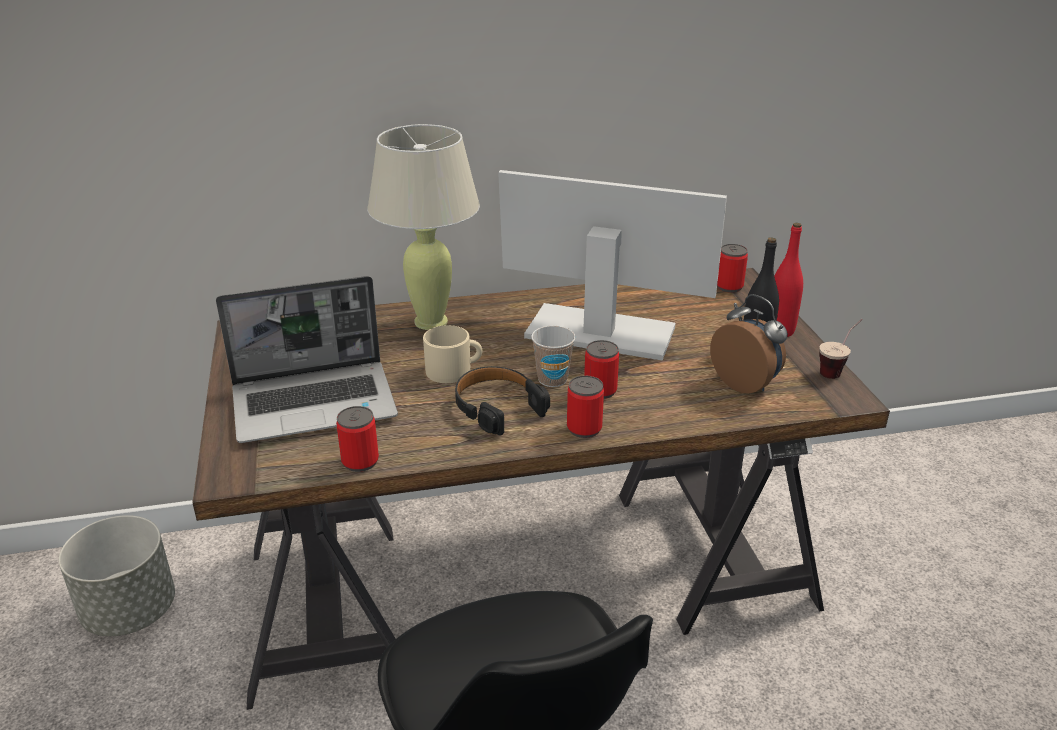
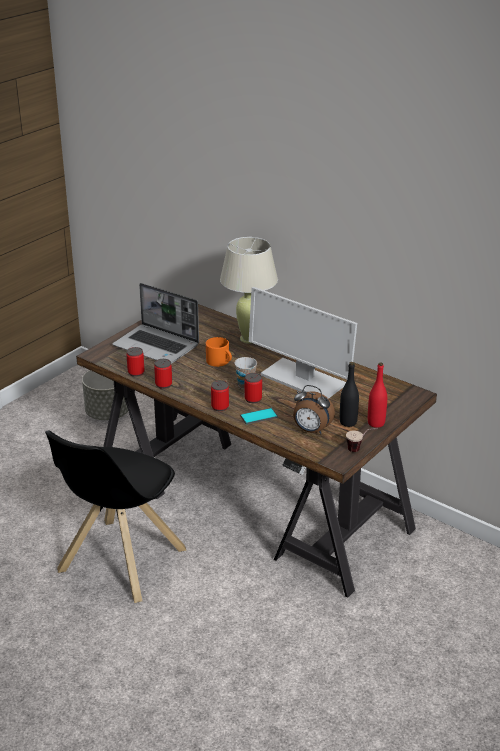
camera: 50 degrees right, 0 degrees up
(454, 370) = (220, 361): beige mug -> orange mug
(497, 407) = (208, 382): black headphones -> none
(602, 332) = (302, 380): monitor -> monitor turned 150 degrees clockwise
(656, 408) = (259, 416): none -> phone
(729, 287) = (401, 394): can -> can (163, 384)
(746, 384) = (311, 430): alarm clock -> alarm clock turned 105 degrees clockwise

